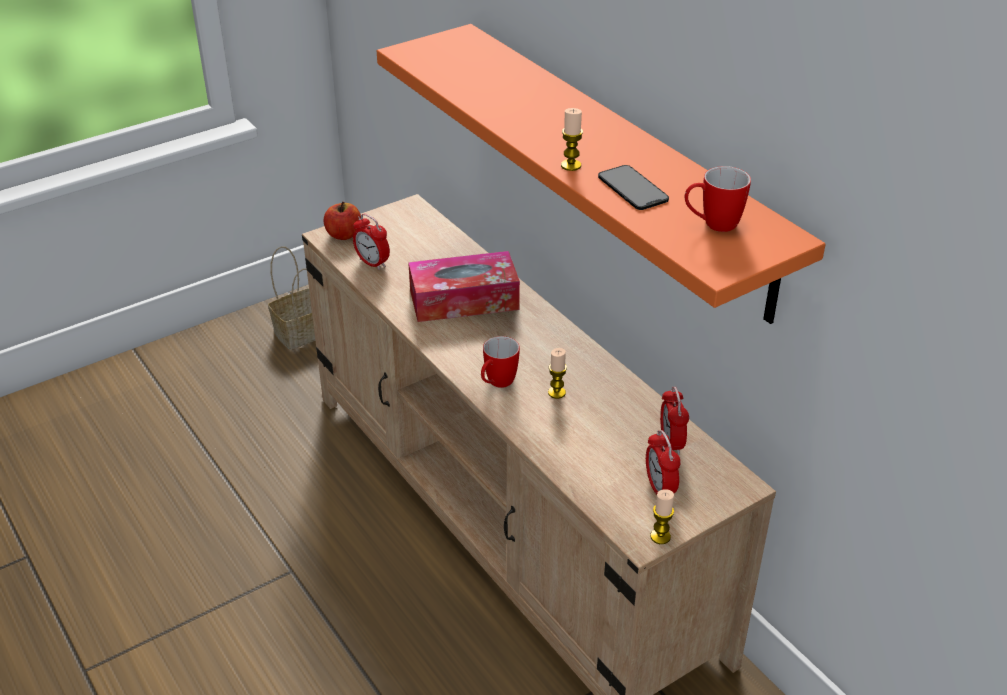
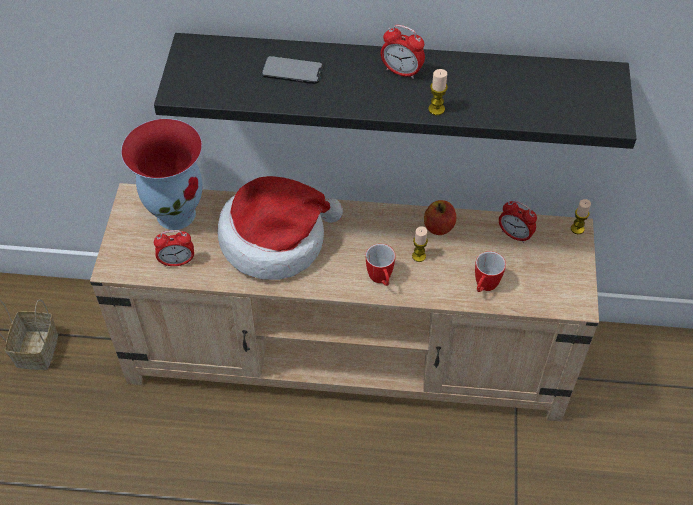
camera: 50 degrees left, 15 degrees up
(344, 235) = (122, 257): apple -> apple (439, 227)
(423, 235) = (176, 213): none -> vase
(464, 300) = (276, 239): tissue box -> hat
(619, 165) = (397, 80): orange shelf -> black shelf
(632, 188) = (492, 99): phone -> phone (292, 70)
(659, 488) = (546, 267): alarm clock -> alarm clock (401, 72)
(660, 536) = (584, 295): candle -> candle (577, 229)
(712, 225) = (568, 94): mug -> mug (484, 287)

